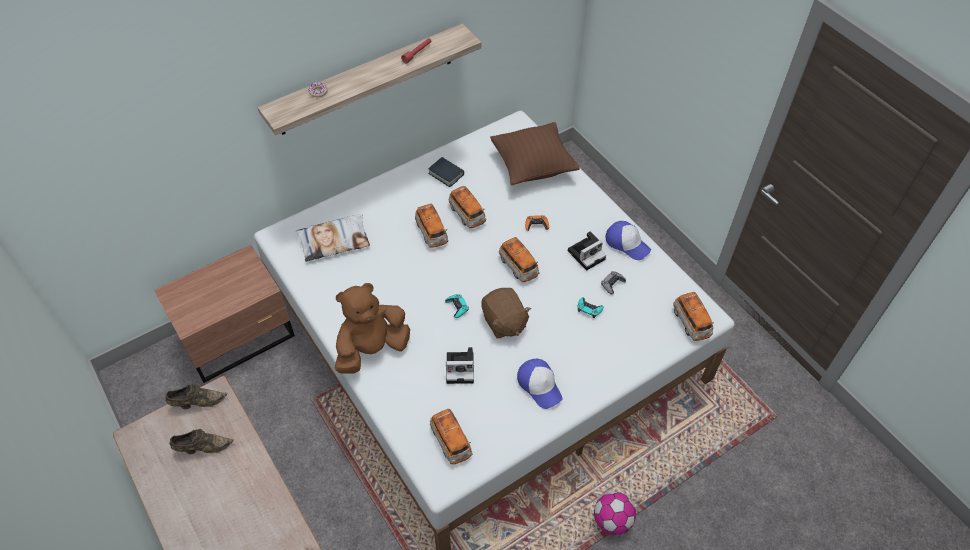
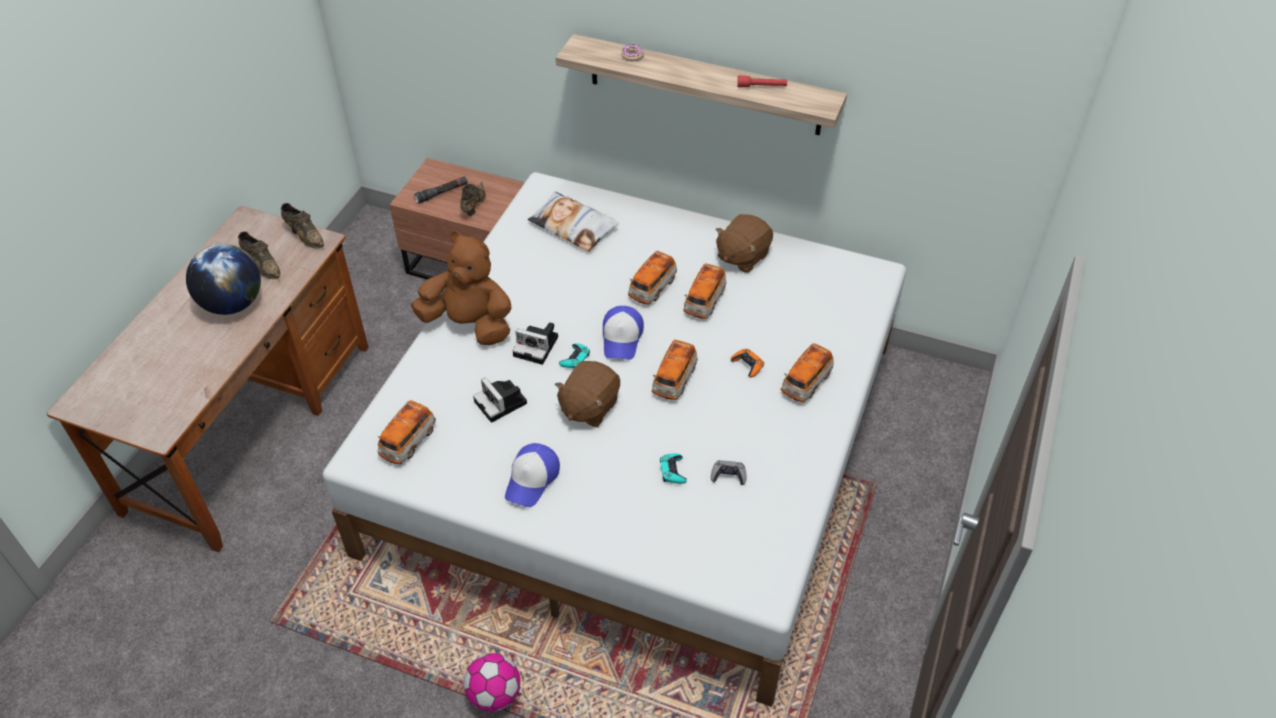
camera: 55 degrees right, 5 degrees down
(204, 301) = (442, 193): none -> black flashlight
(228, 488) = (233, 304): none -> globe
(238, 289) = (473, 206): none -> brown shoe
(446, 174) = (742, 256): book -> brown plush toy
(533, 166) = (829, 318): brown pillow -> none
(587, 254) = (750, 430): camera -> camera (538, 346)
(627, 243) = (802, 459): cap -> cap (622, 338)
(691, 322) = (741, 580): toy car -> toy car (806, 383)

